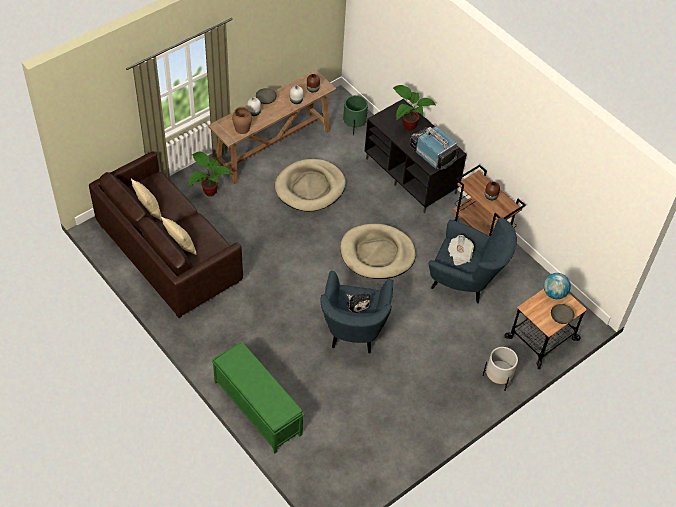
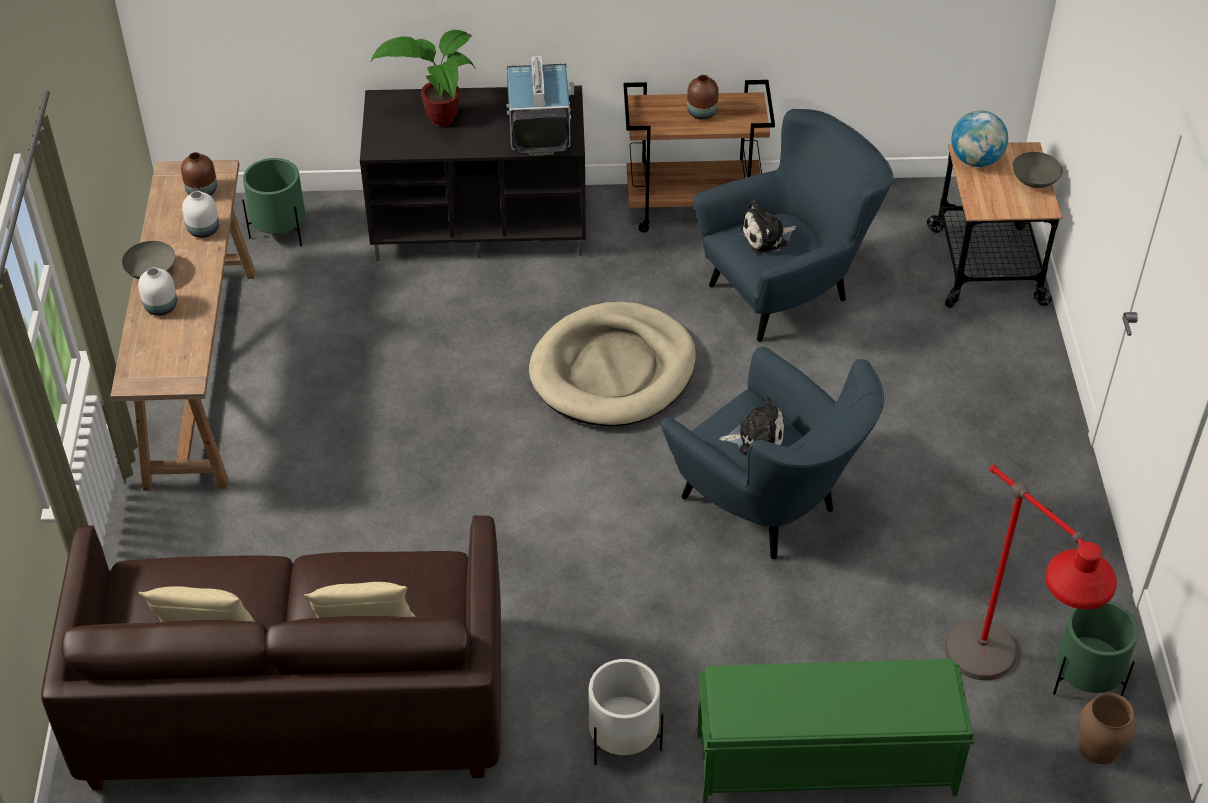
camera: 50 degrees left, 5 degrees down
(208, 191) = (201, 540): potted plant -> none
(242, 129) = (183, 347): brown vase -> brown vase (1099, 747)
(310, 187) = (360, 376): beige dog bed -> none
(329, 445) = (998, 692): none -> red floor lamp
(357, 470) = (1085, 680): none -> green planter
(432, 154) = (539, 126): television -> television turned 90 degrees clockwise
(459, 255) = (767, 238): newspaper -> plush toy
(498, 378) = (1025, 366): white planter -> white planter (623, 740)

